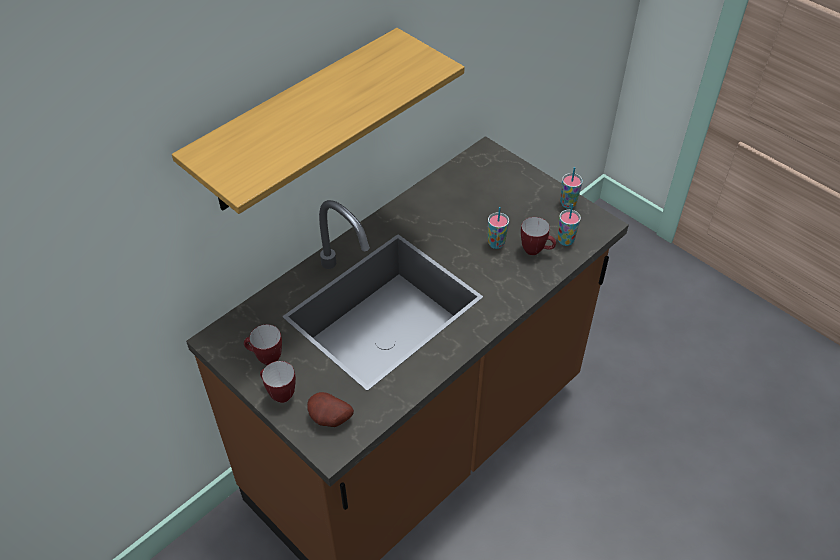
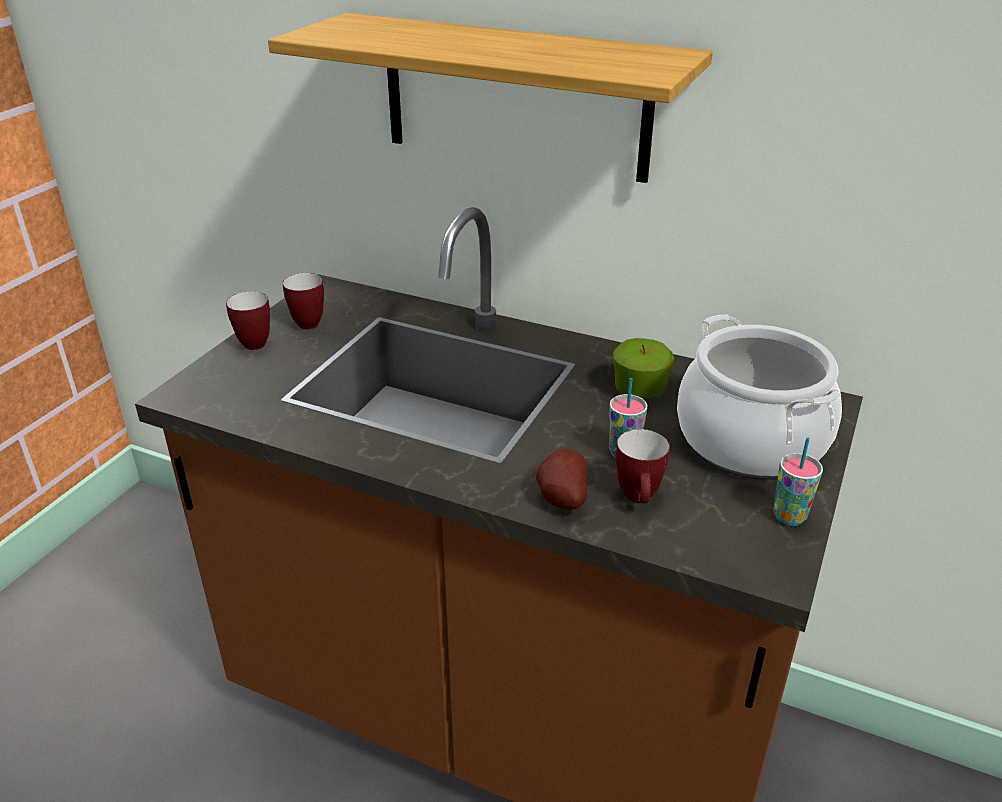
camera: 70 degrees right, 15 degrees down
(329, 420) = (225, 383): potato -> potato (560, 499)
(440, 216) = (639, 391): none -> apple
(504, 191) = (751, 439): none -> cooking pot
(565, 240) = (692, 530): cup -> none

